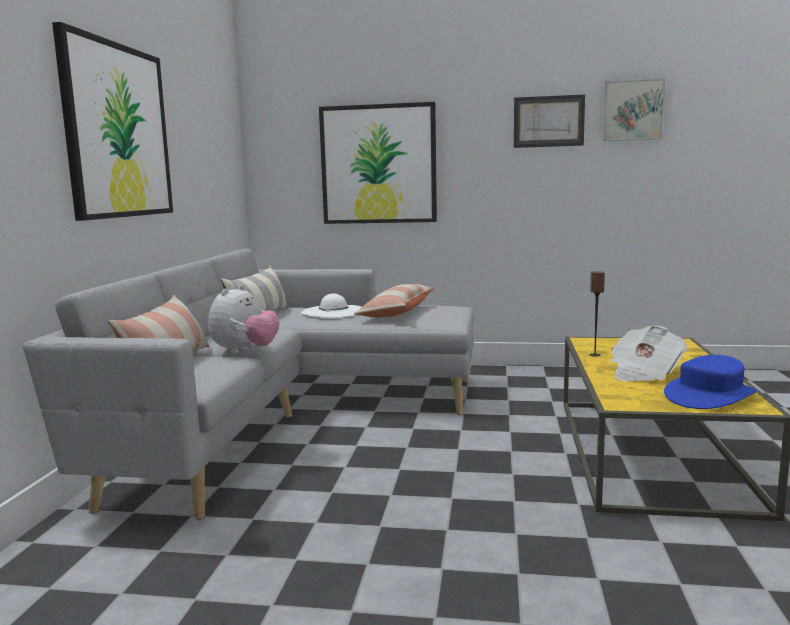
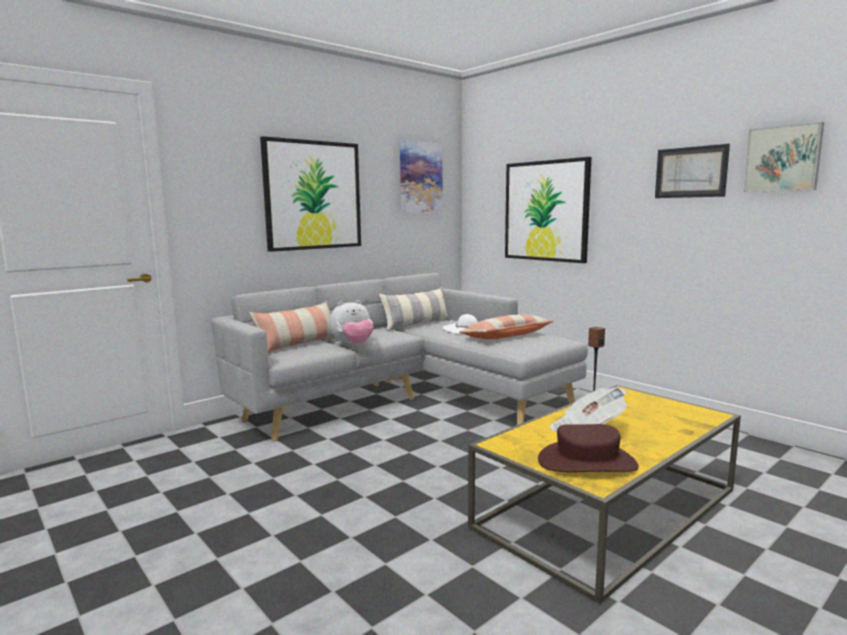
camera: 40 degrees right, 0 degrees up
(211, 119) = (420, 178): none -> picture
(710, 395) = (587, 462): blue hat -> brown hat

